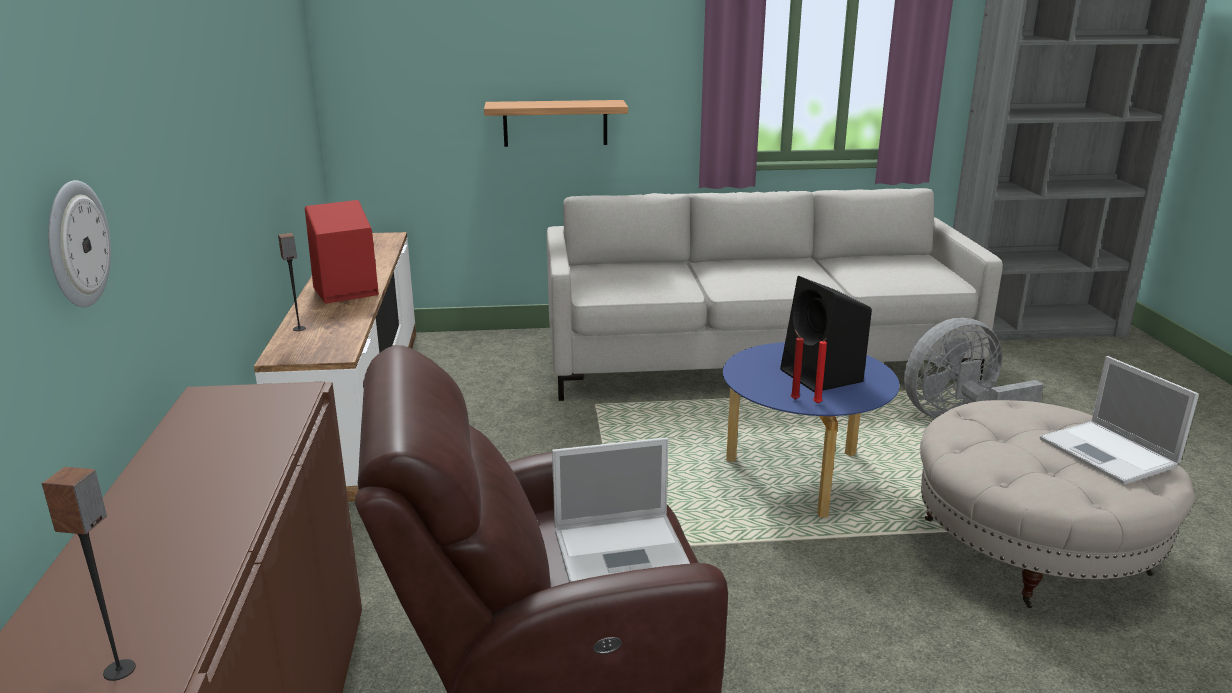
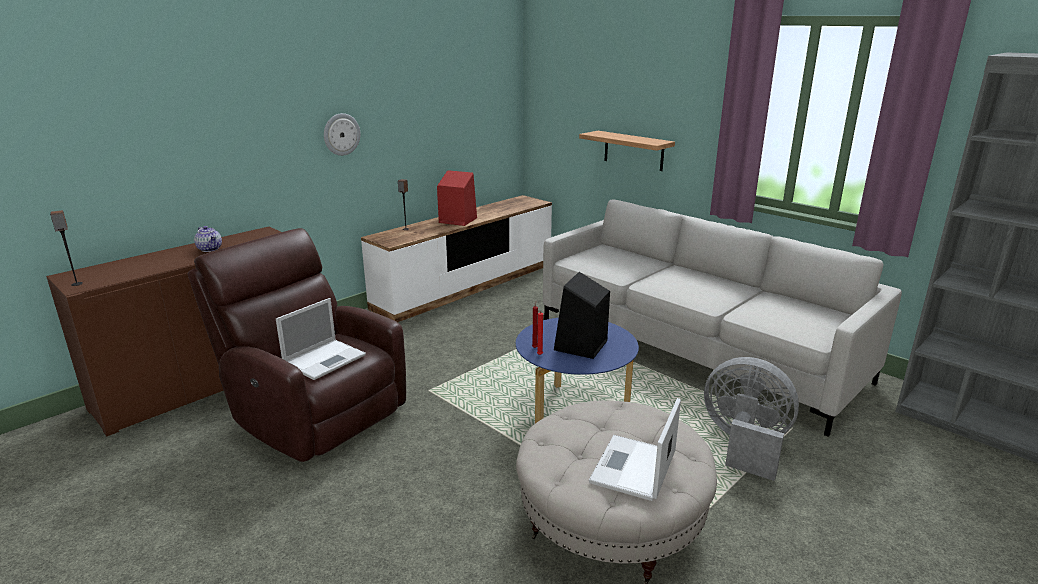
camera: 50 degrees right, 0 degrees up
(76, 244) = (199, 153): wall clock -> wall clock (341, 134)
(207, 464) = (210, 249): none -> teapot
(623, 548) = (325, 359): laptop -> laptop turned 90 degrees counterclockwise

